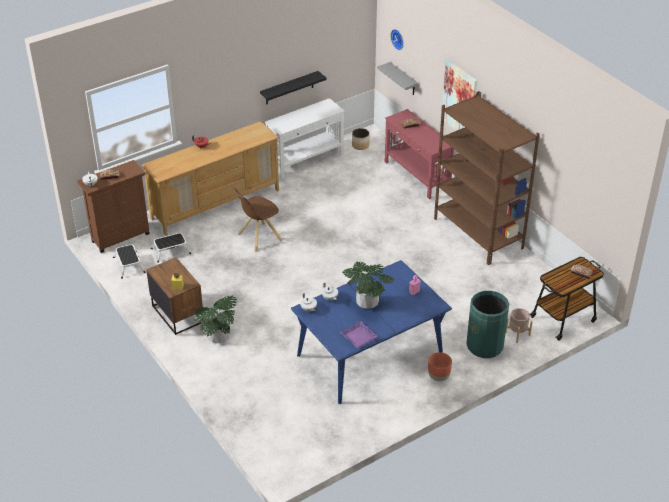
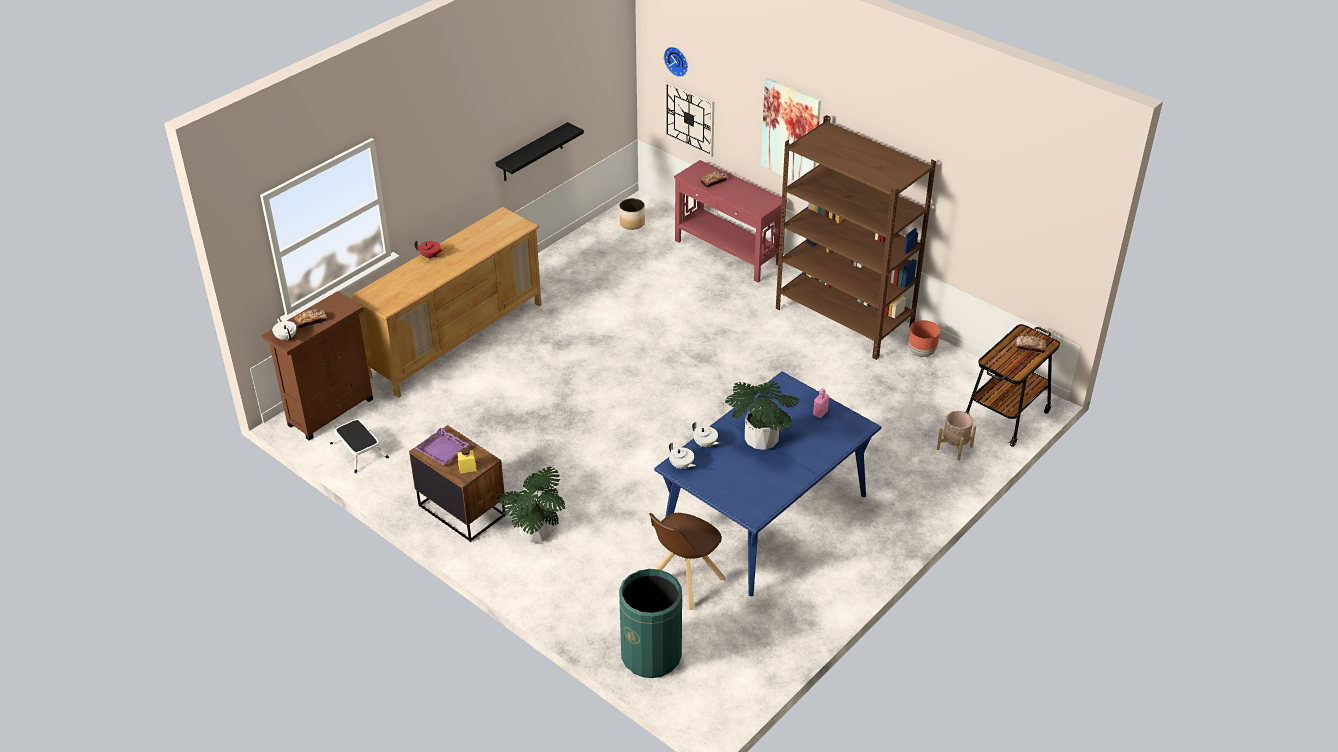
camera: 15 degrees left, 0 degrees up
(171, 251) = (415, 419): black step ladder -> none
(258, 237) = (538, 376): brown chair -> brown chair (684, 581)
(306, 160) = (563, 255): white console table -> none
(358, 337) = (770, 492): purple tray -> purple tray (442, 450)
(403, 79) = (689, 118): grey shelf -> wall clock
(439, 377) = (874, 529): brown planter -> brown planter (922, 353)
(485, 345) = (918, 472): green trash can -> green trash can (651, 655)

